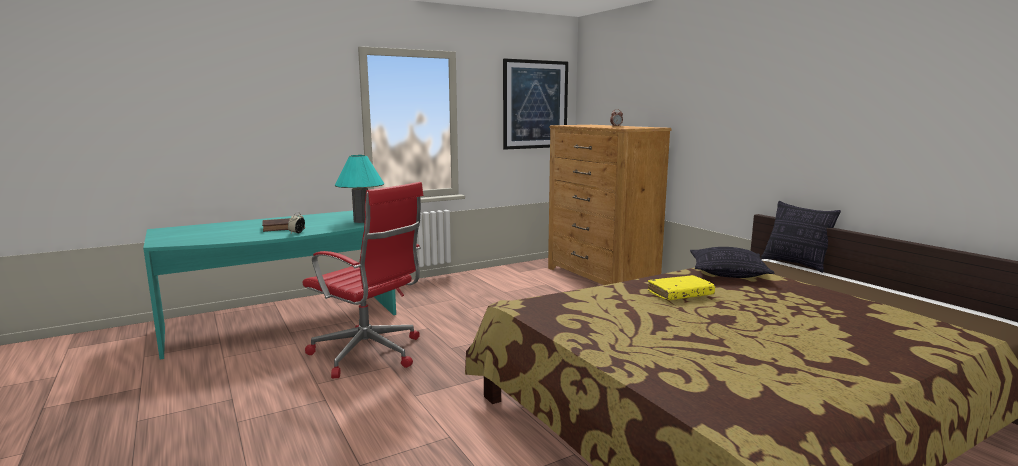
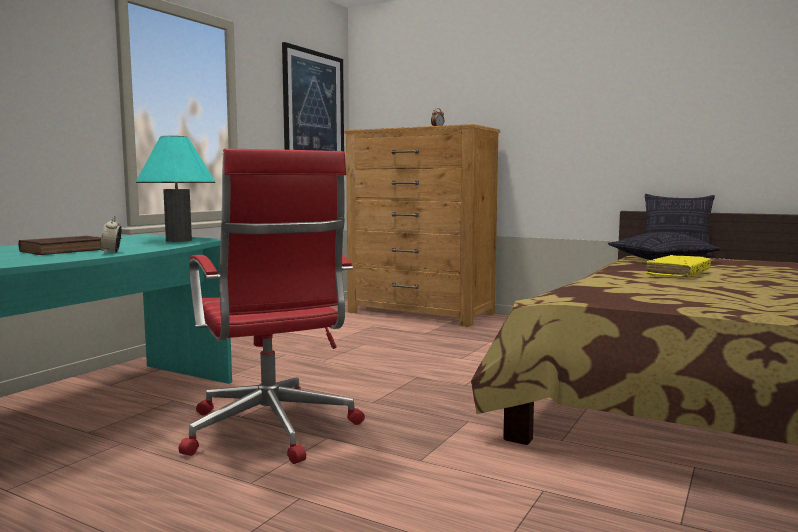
camera: 30 degrees left, 5 degrees down
(369, 354) = (271, 431): red office chair -> red office chair turned 60 degrees clockwise

